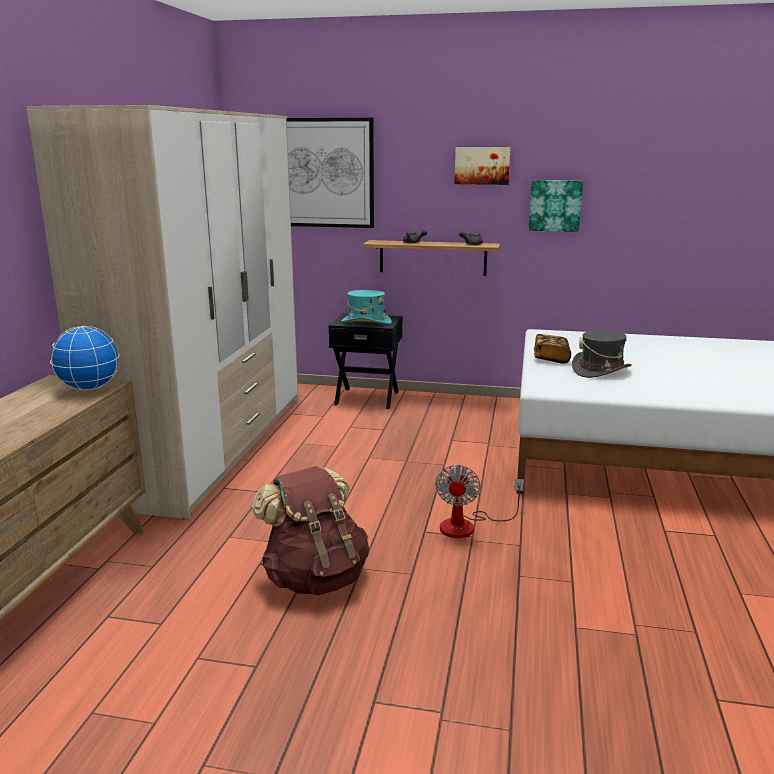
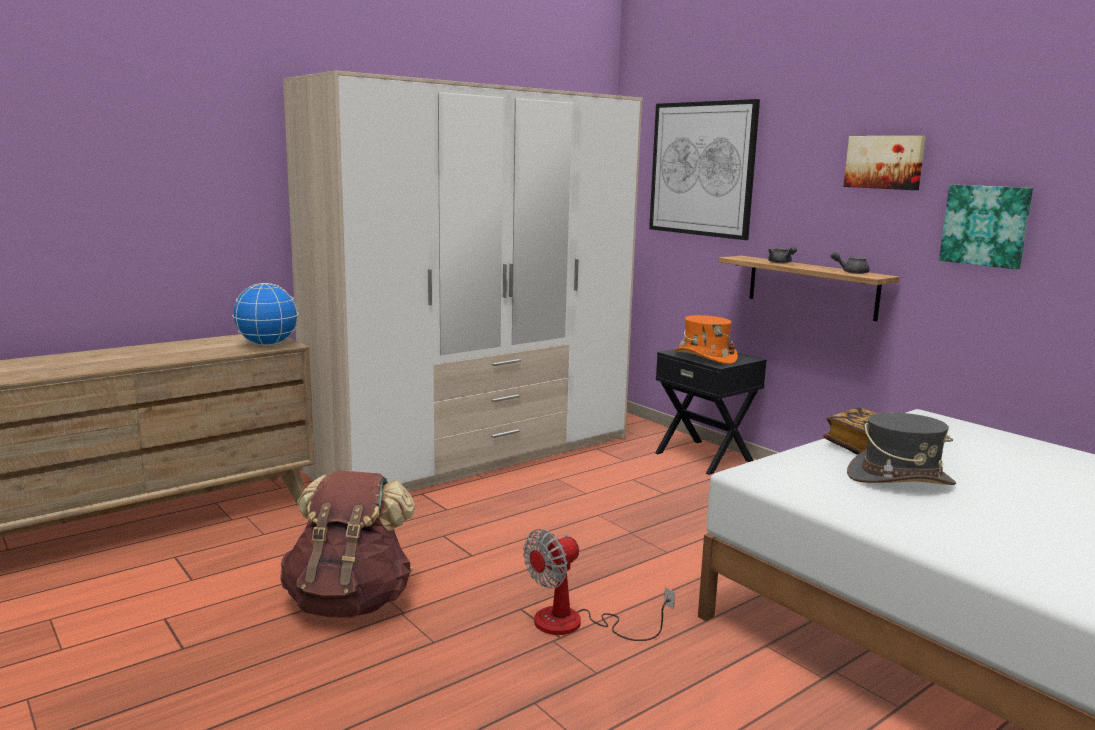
camera: 40 degrees right, 5 degrees down
(366, 322) = (705, 357): turquoise hat -> orange hat

